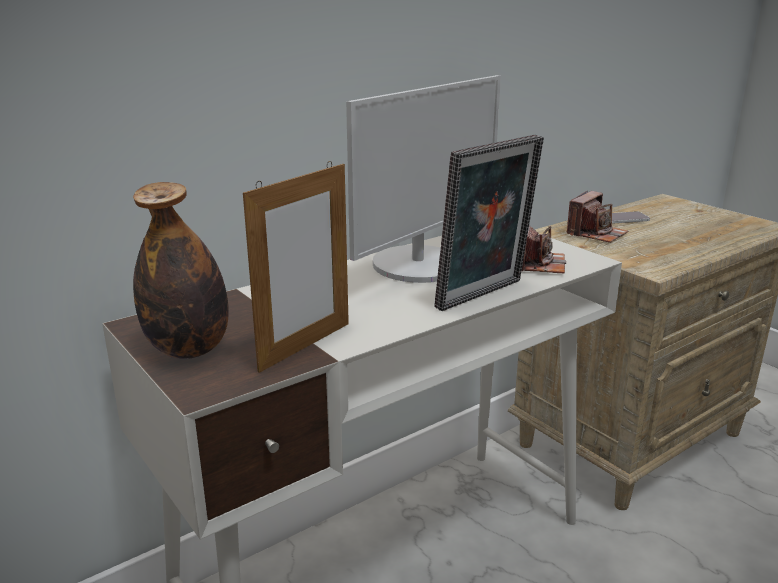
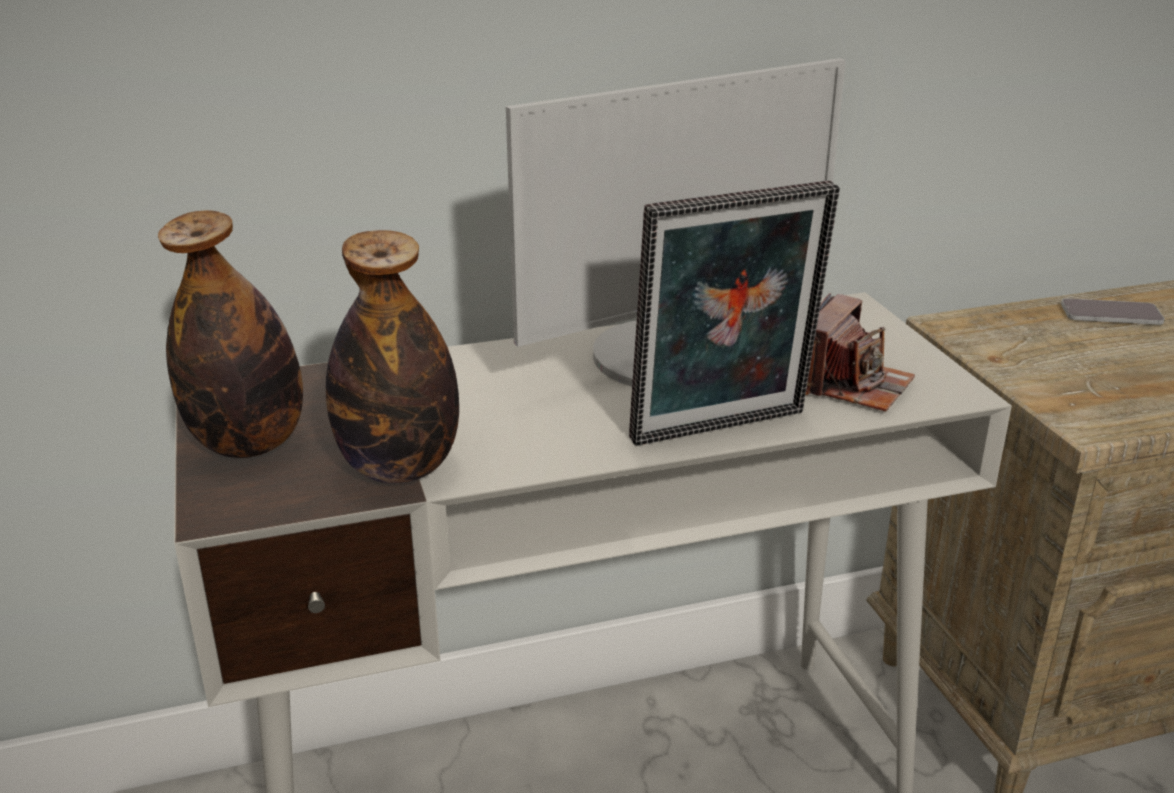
camera: 20 degrees right, 5 degrees up
(305, 346) = (399, 468): picture frame -> bottle
(596, 234) = (1038, 337): camera -> none

